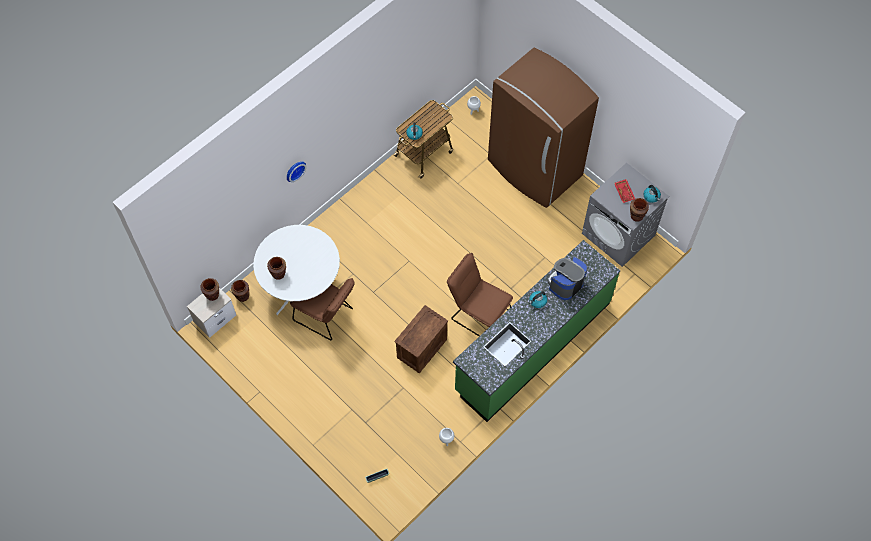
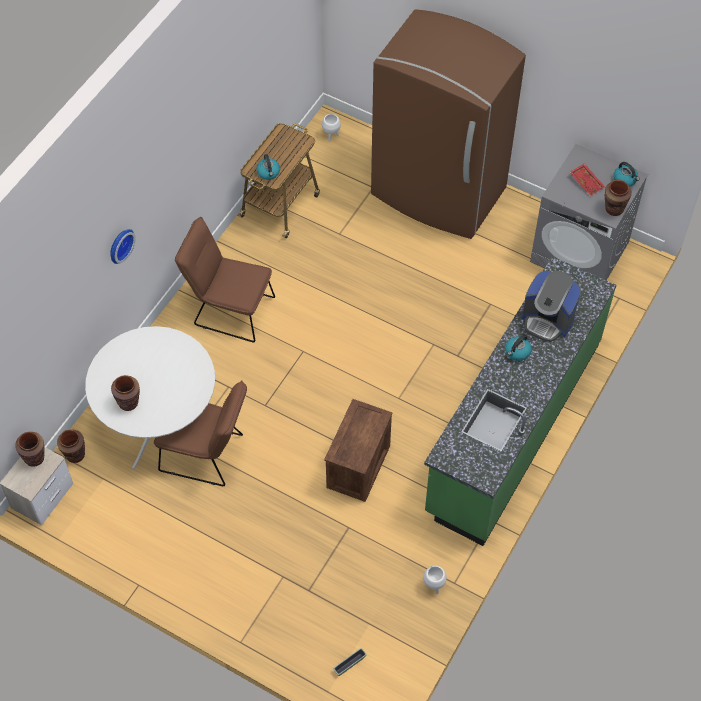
camera: 15 degrees left, 5 degrees down
(478, 313) = (422, 399): brown chair -> brown chair (229, 309)
(565, 284) = (547, 320): coffee machine -> coffee machine turned 90 degrees counterclockwise

